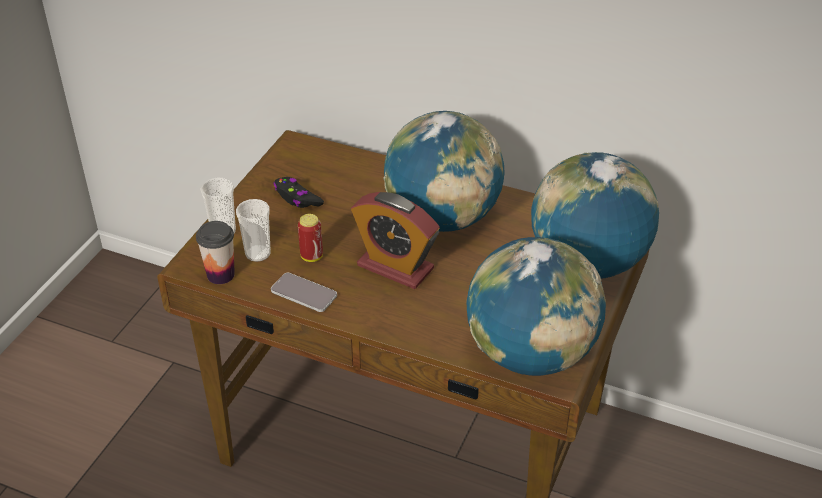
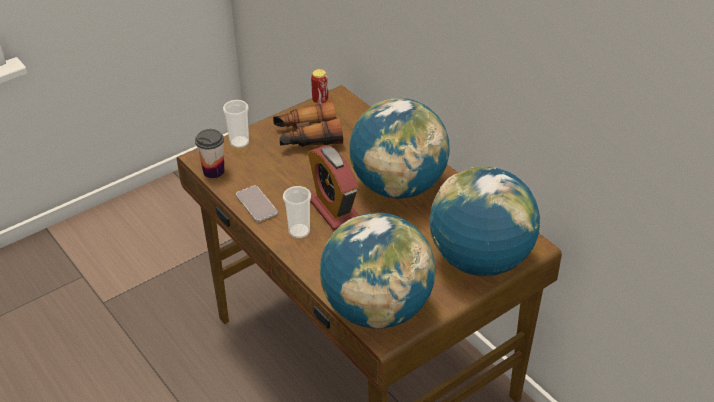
camera: 30 degrees right, 0 degrees up
(258, 253) = (249, 166): cup -> cup (299, 231)
(297, 198) = (307, 136): black game controller -> binoculars
(311, 256) = (283, 181): can -> can (320, 102)

